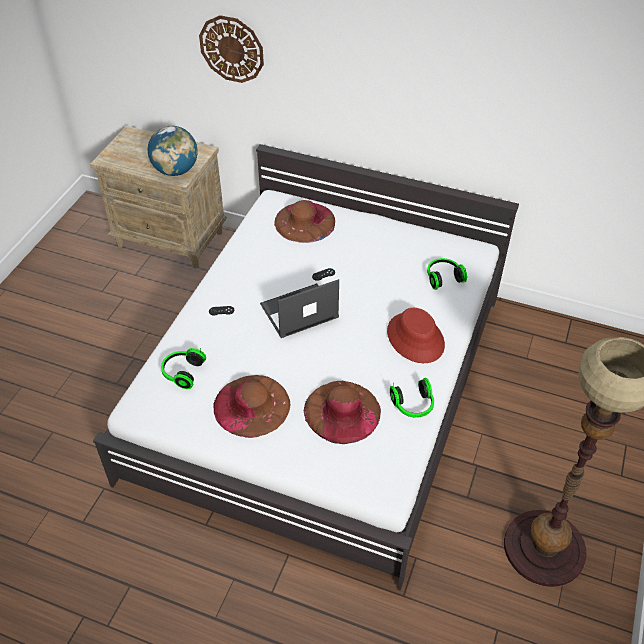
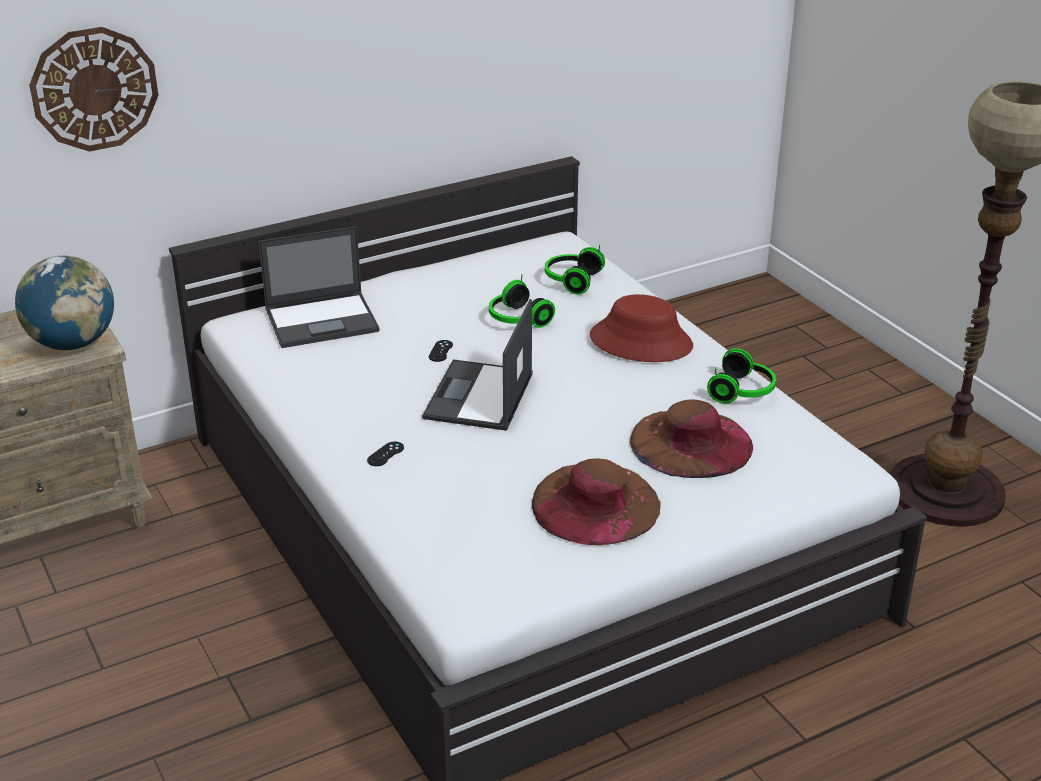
camera: 50 degrees left, 15 degrees down
(182, 373) = (457, 535): headphones -> headphones (516, 320)
(305, 222) = (323, 320): brown hat -> laptop

